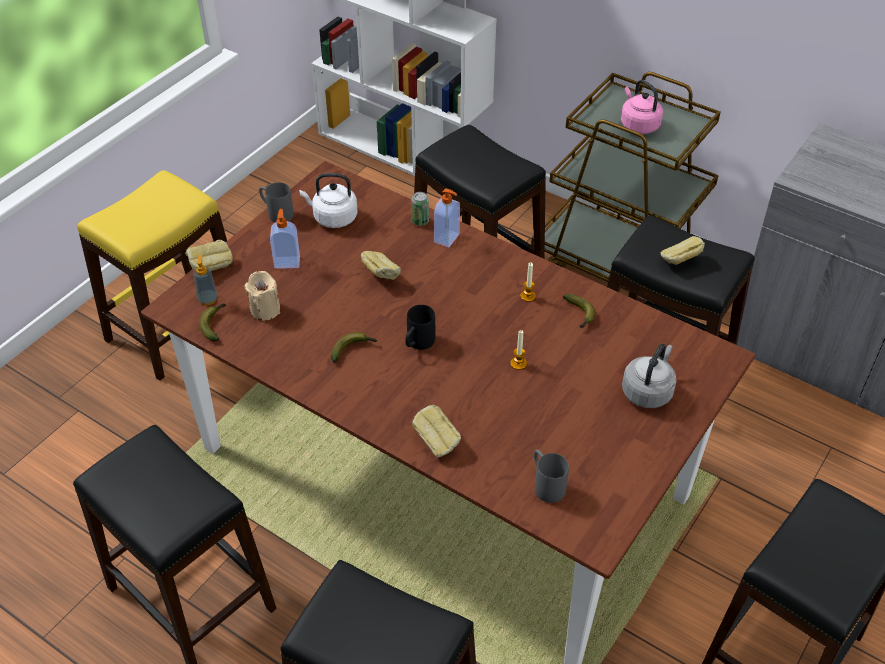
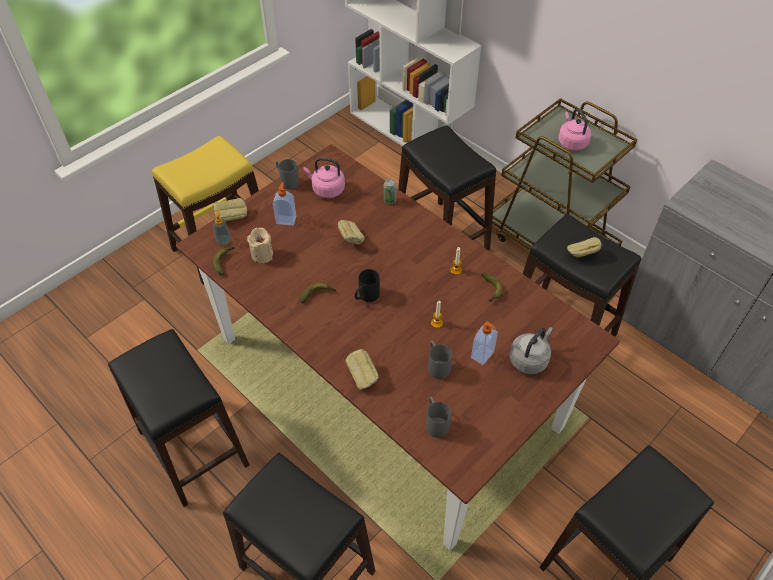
camera: 10 degrees right, 5 degrees up
(333, 218) = (326, 189): white kettle -> pink kettle
(447, 238) = (406, 216): soap dispenser -> soap dispenser (483, 355)
(531, 415) = (436, 365): none -> grey mug

